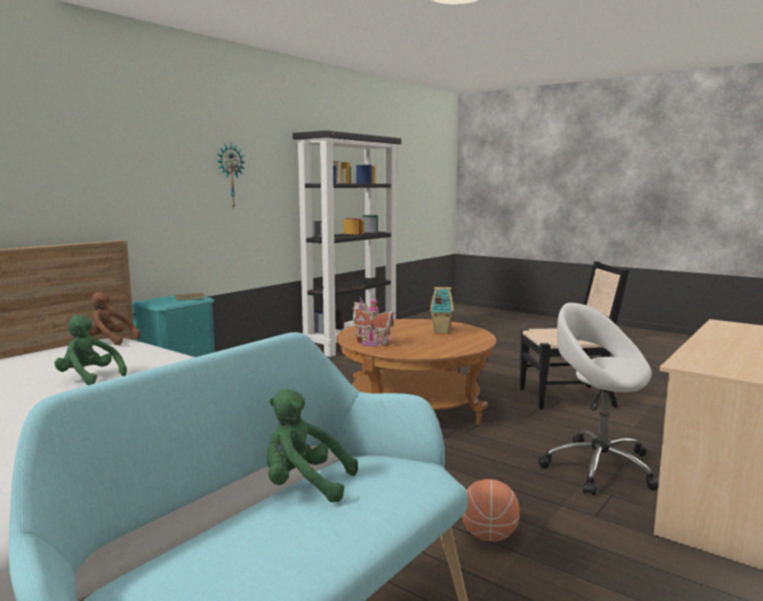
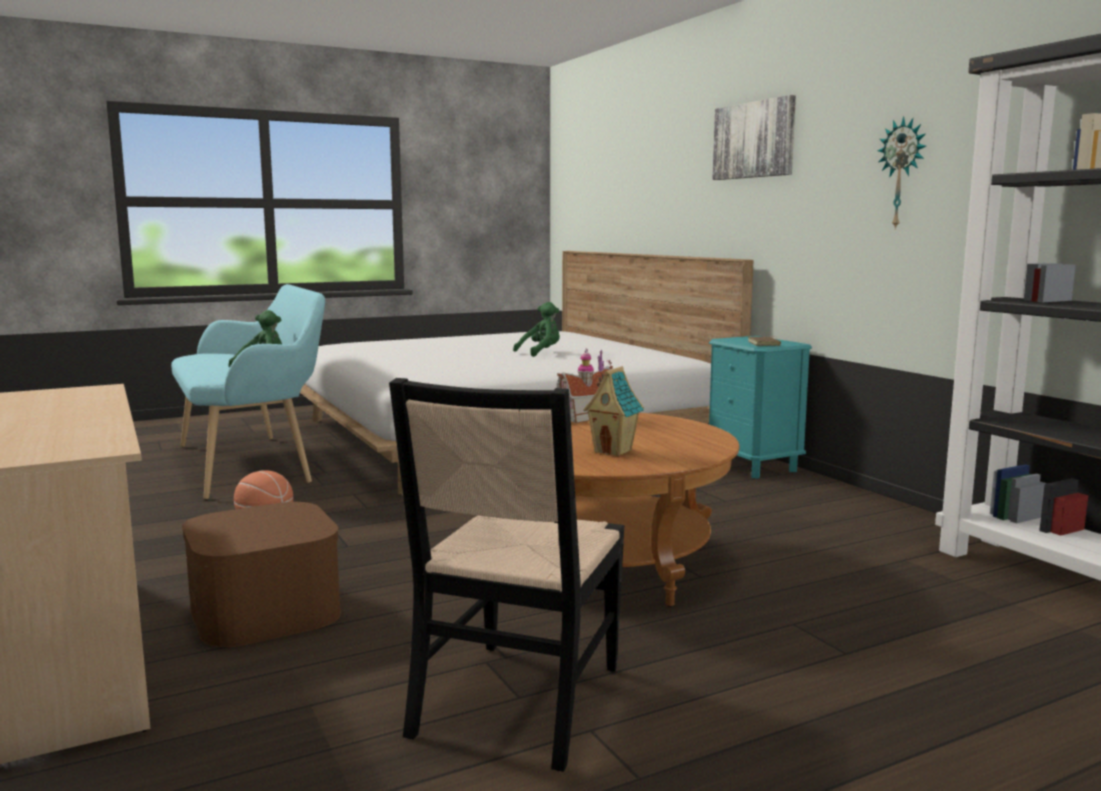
camera: 115 degrees right, 0 degrees up
(95, 136) = (754, 140): none -> picture
(109, 341) = (670, 357): brown plush toy -> none
(597, 467) = (265, 611): white office chair -> brown storage box

